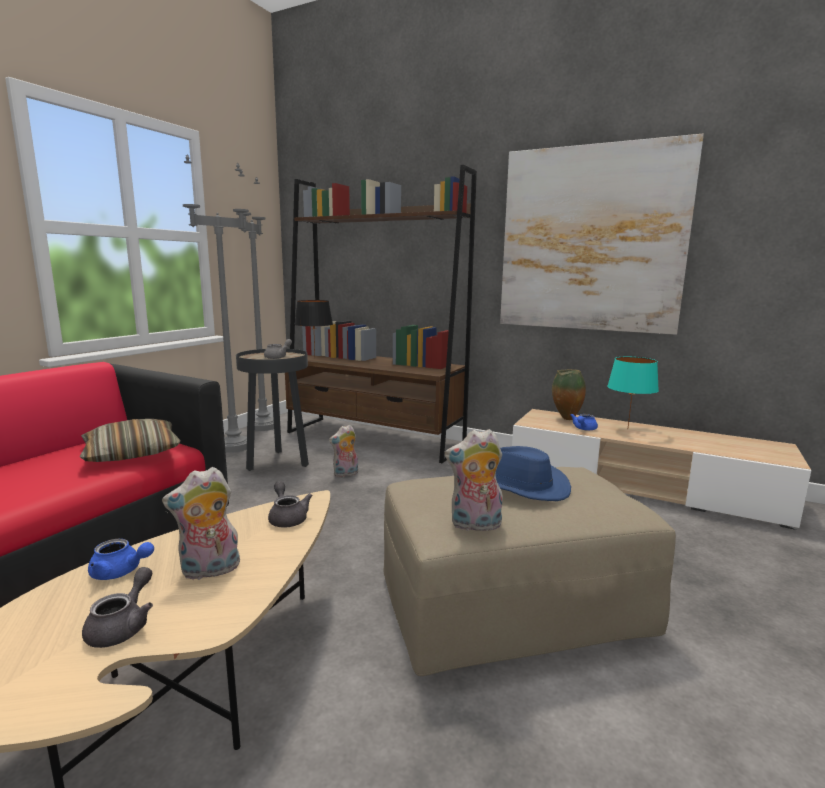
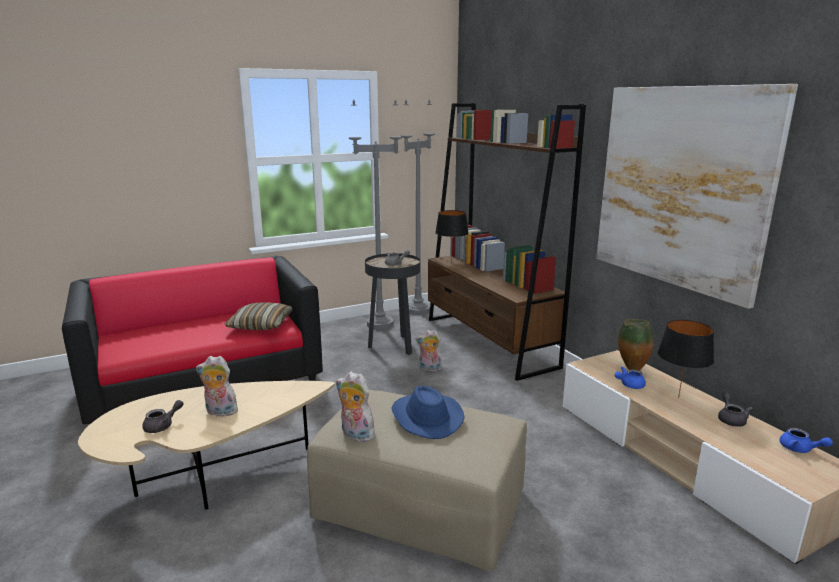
camera: 35 degrees right, 5 degrees up
(120, 572) = (188, 399): blue teapot -> blue teapot (800, 449)
(287, 518) = (289, 394): grey teapot -> grey teapot (731, 419)
(628, 429) = (678, 398): turquoise table lamp -> black table lamp

